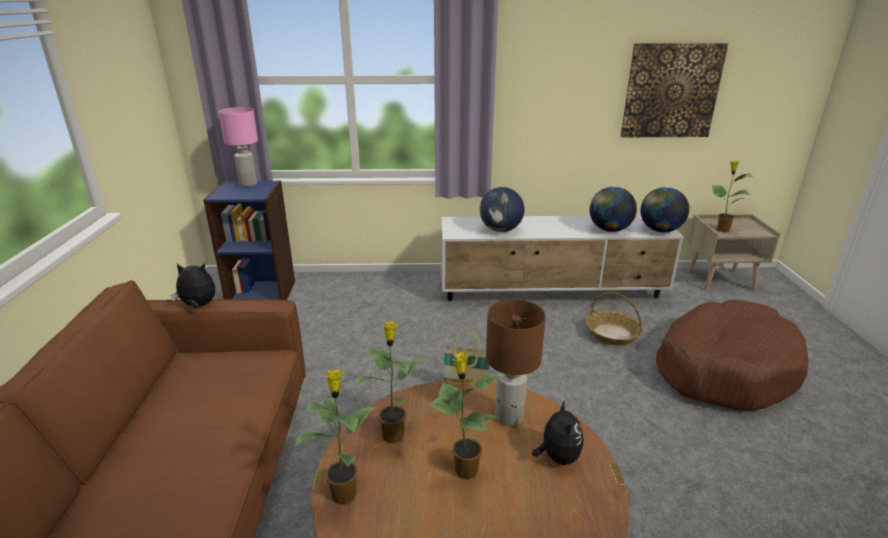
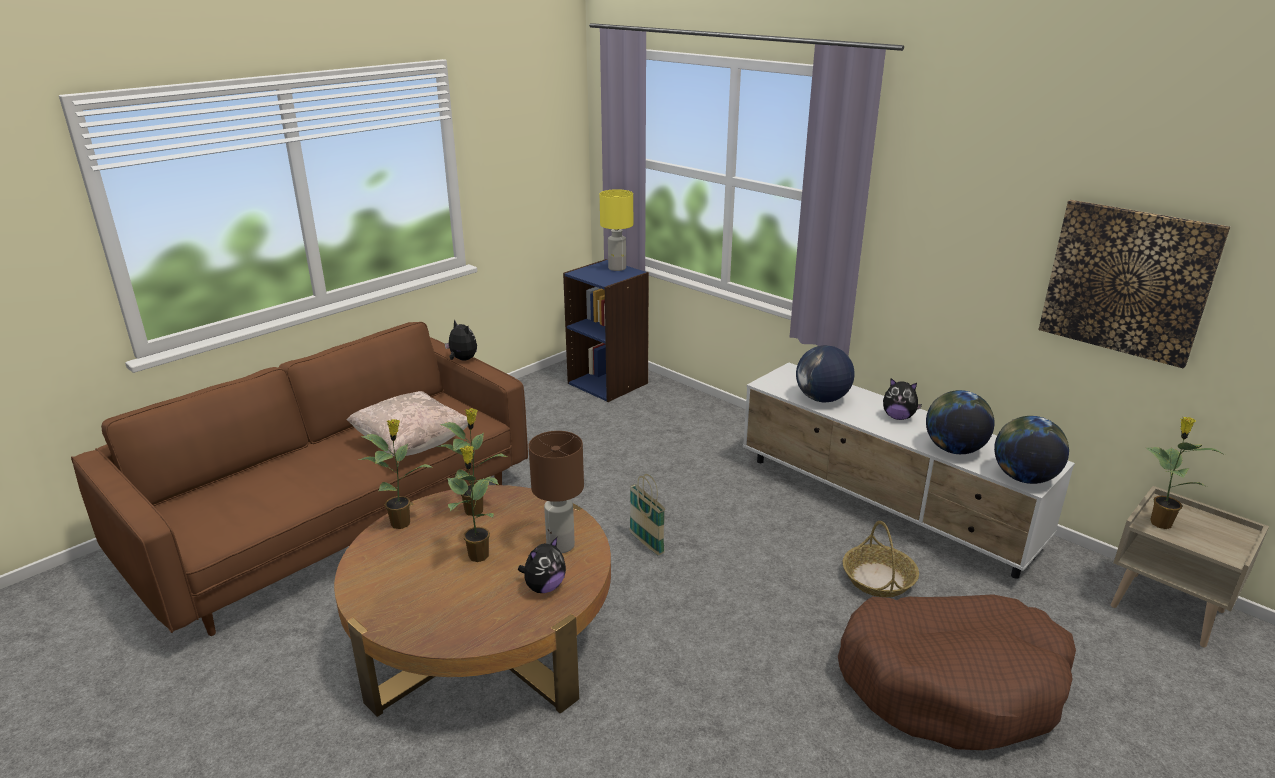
camera: 45 degrees right, 0 degrees up
(225, 415) = (412, 444): none -> beige pillow
(249, 184) = (617, 268): pink table lamp -> yellow table lamp
(555, 224) = (898, 417): none -> plush toy

